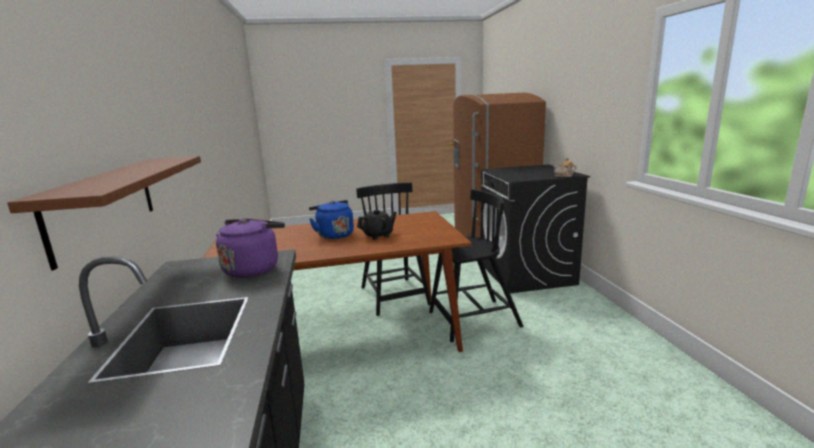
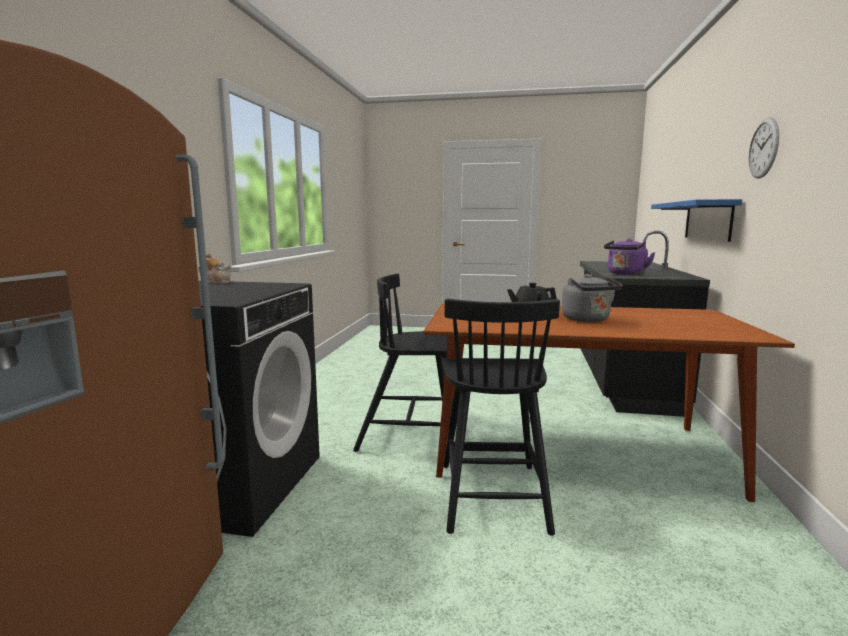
camera: 160 degrees left, 5 degrees down
(104, 204) = (707, 220): brown shelf -> blue shelf
(151, 106) = (763, 148): none -> wall clock
(334, 235) = (588, 320): blue kettle -> grey kettle

